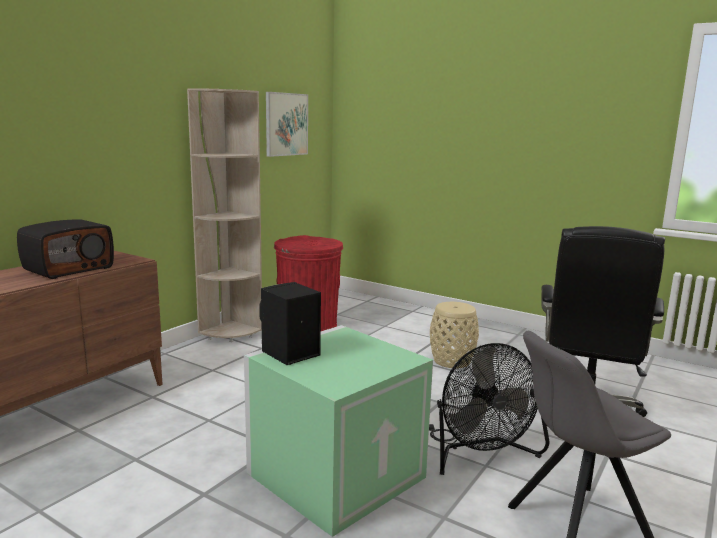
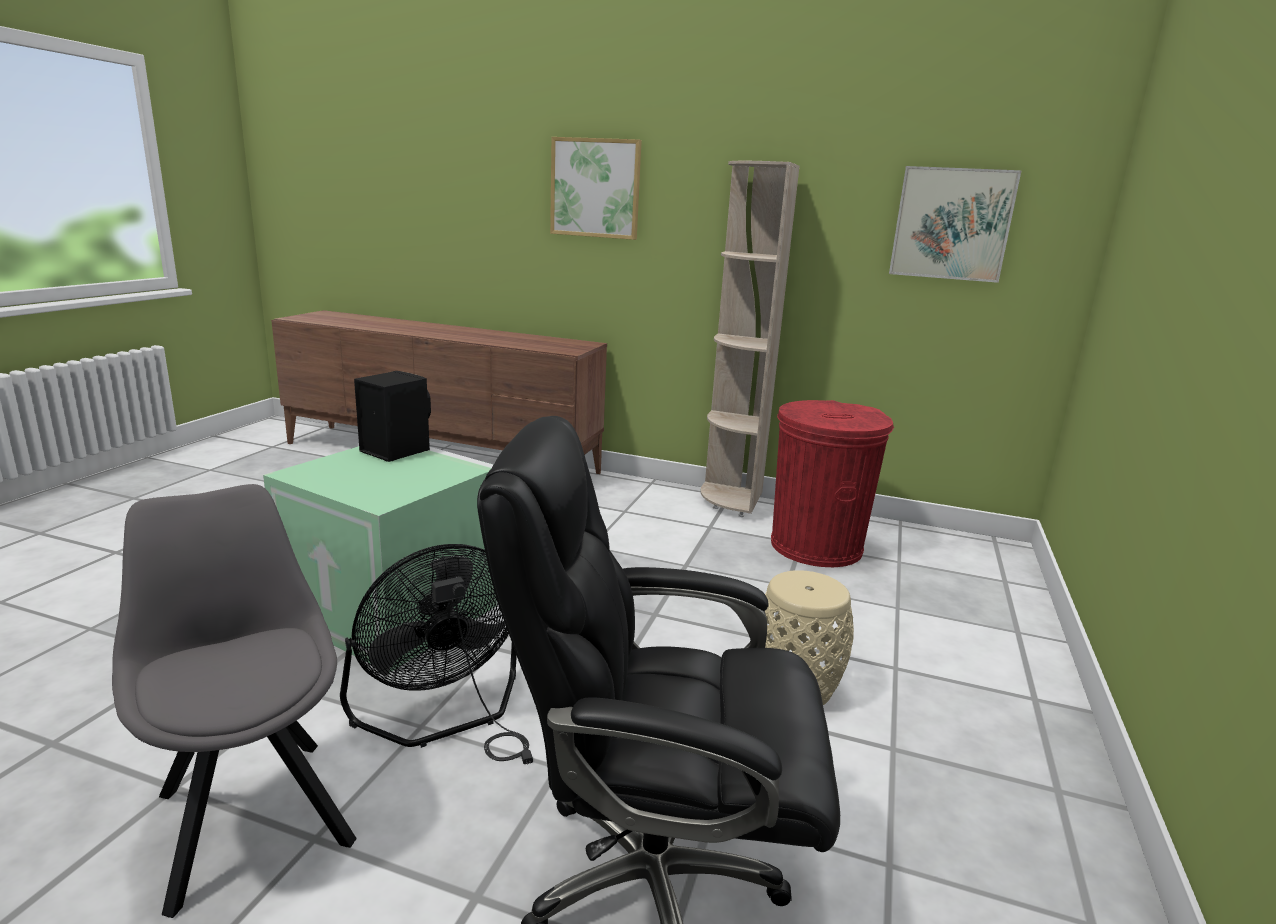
camera: 75 degrees right, 5 degrees up
(68, 269) = (520, 341): radio -> none
(78, 109) = (595, 188): none -> picture
(476, 453) = (455, 717): black fan -> black fan turned 90 degrees clockwise

